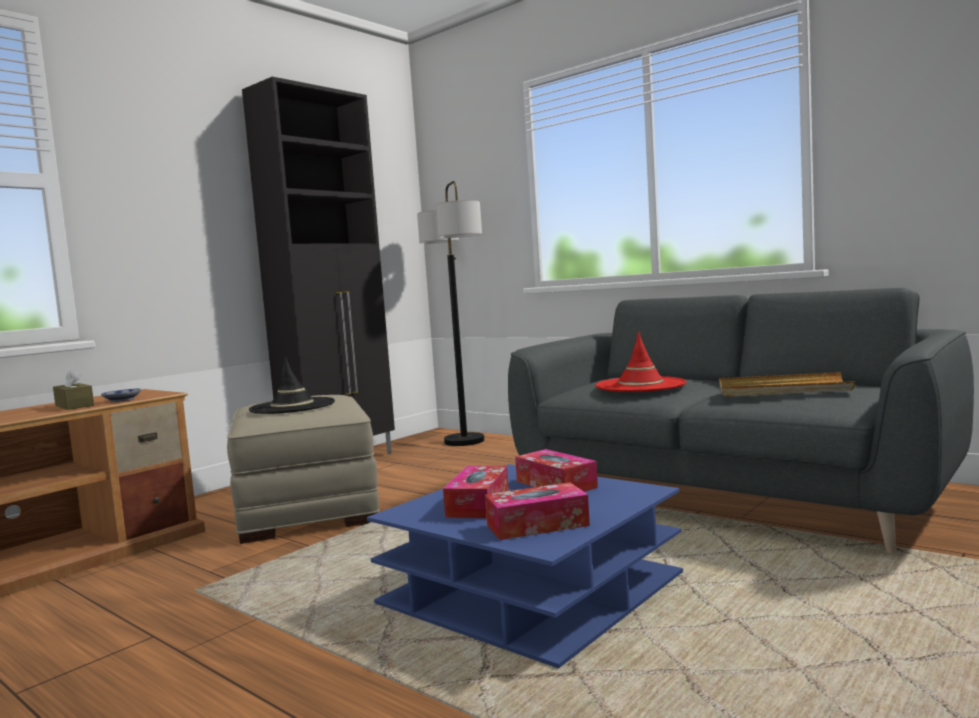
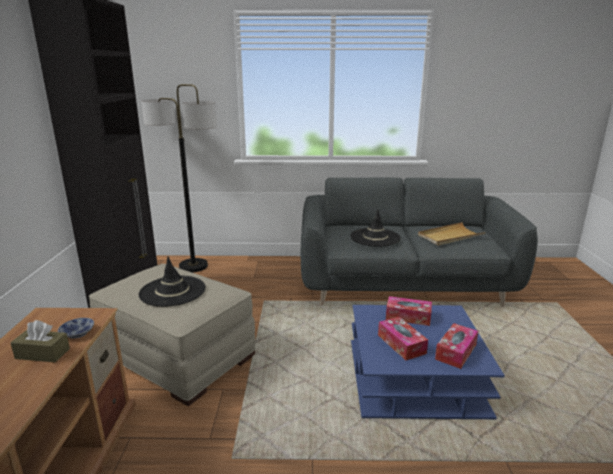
camera: 40 degrees left, 15 degrees up
(640, 385) = (375, 237): red hat -> black hat

